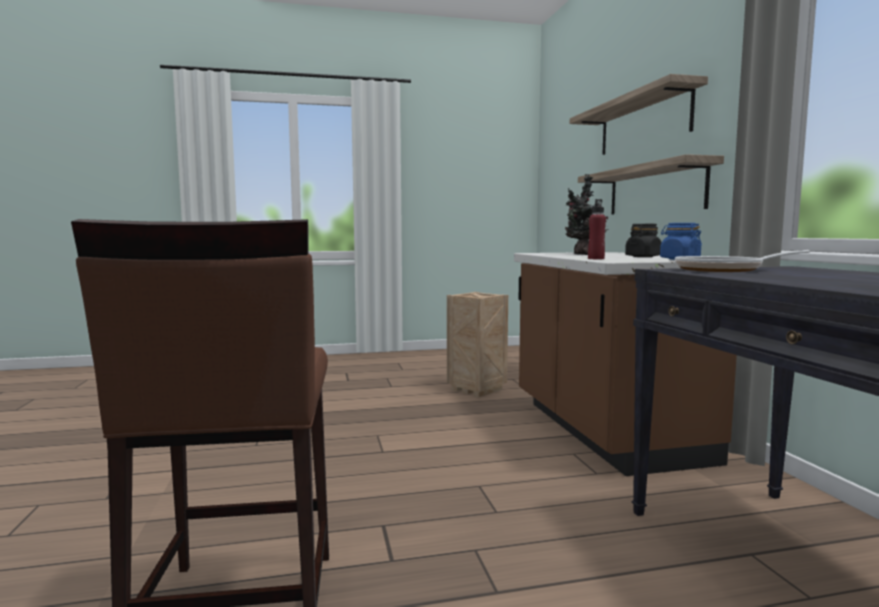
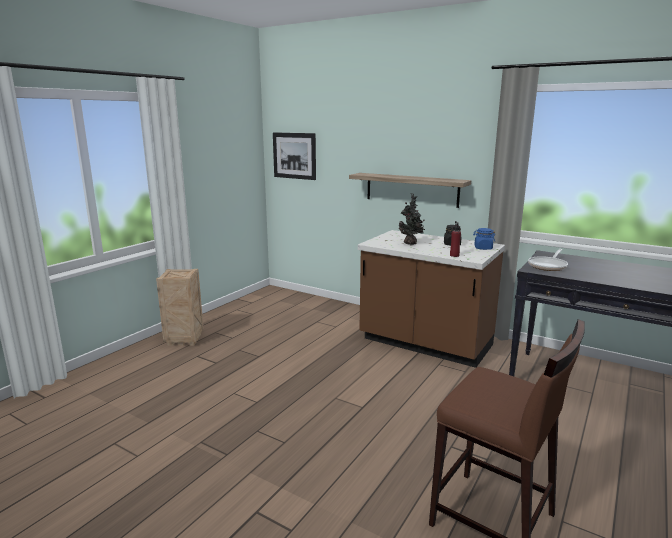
camera: 45 degrees left, 10 degrees up
(475, 389) = (314, 339): crate -> crate (183, 340)
(557, 170) = (294, 155): none -> picture
(643, 123) = (398, 144): shelf -> none

